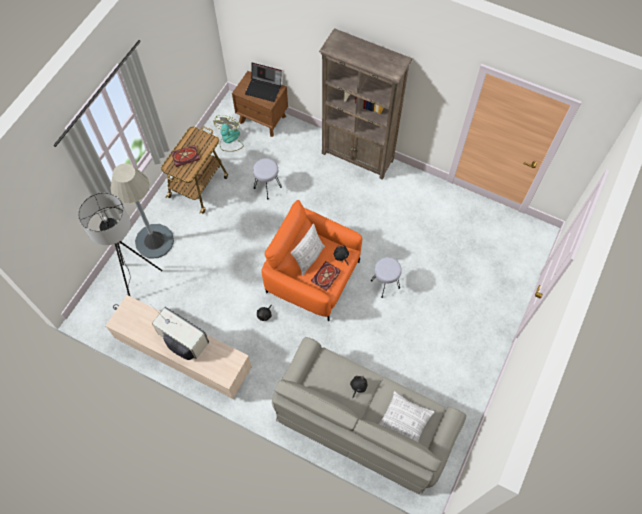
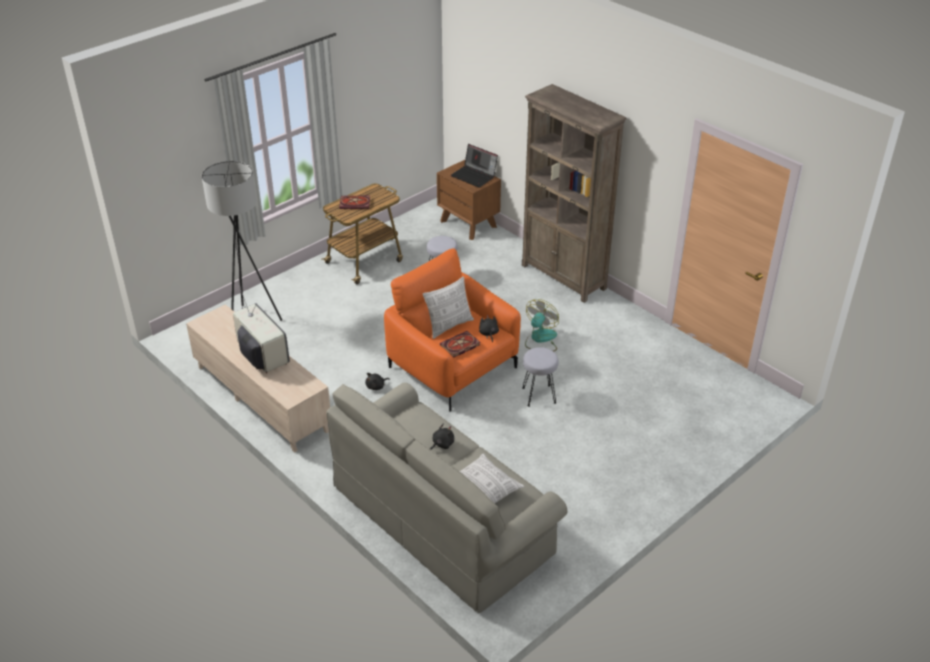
camera: 20 degrees right, 25 degrees down
(154, 241) = (288, 294): grey floor lamp -> none
(229, 140) = (421, 232): fan -> fan (540, 339)

